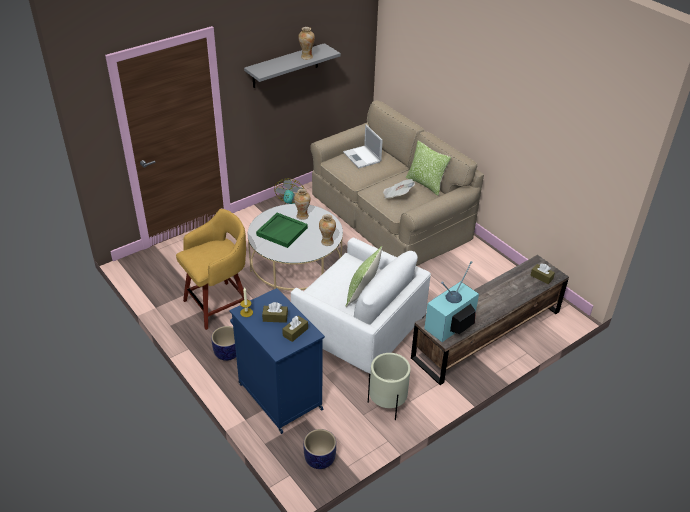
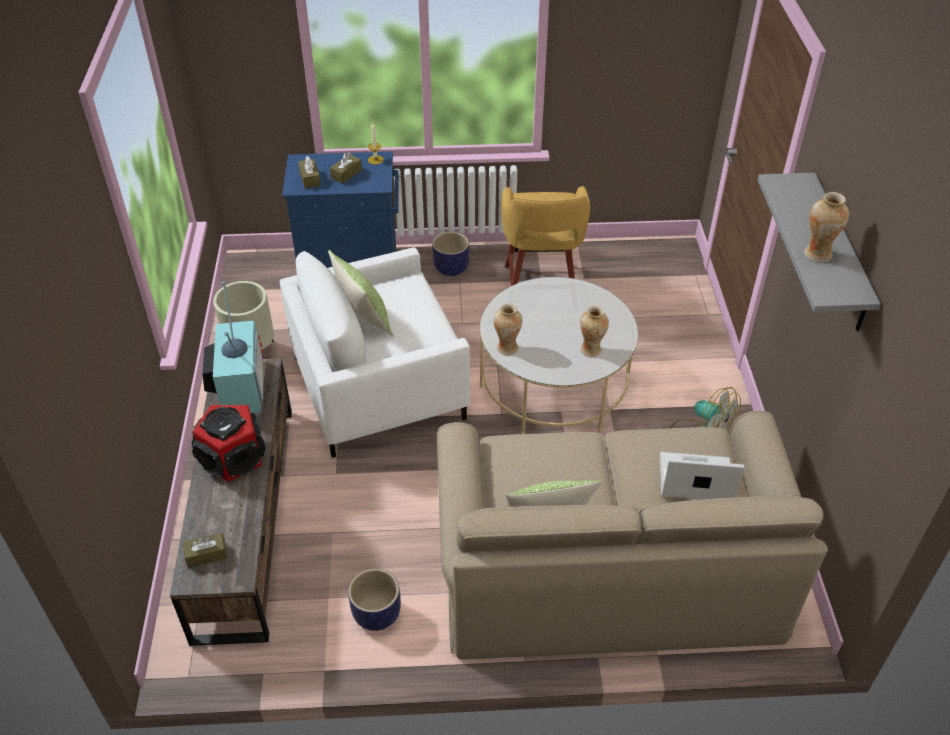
camera: 125 degrees right, 5 degrees up
(282, 231) = (569, 315): green tray -> none
(320, 459) = (248, 276): planter -> planter (376, 614)
(397, 195) = (540, 464): newspaper -> none
(490, 299) = (234, 458): none -> speaker

